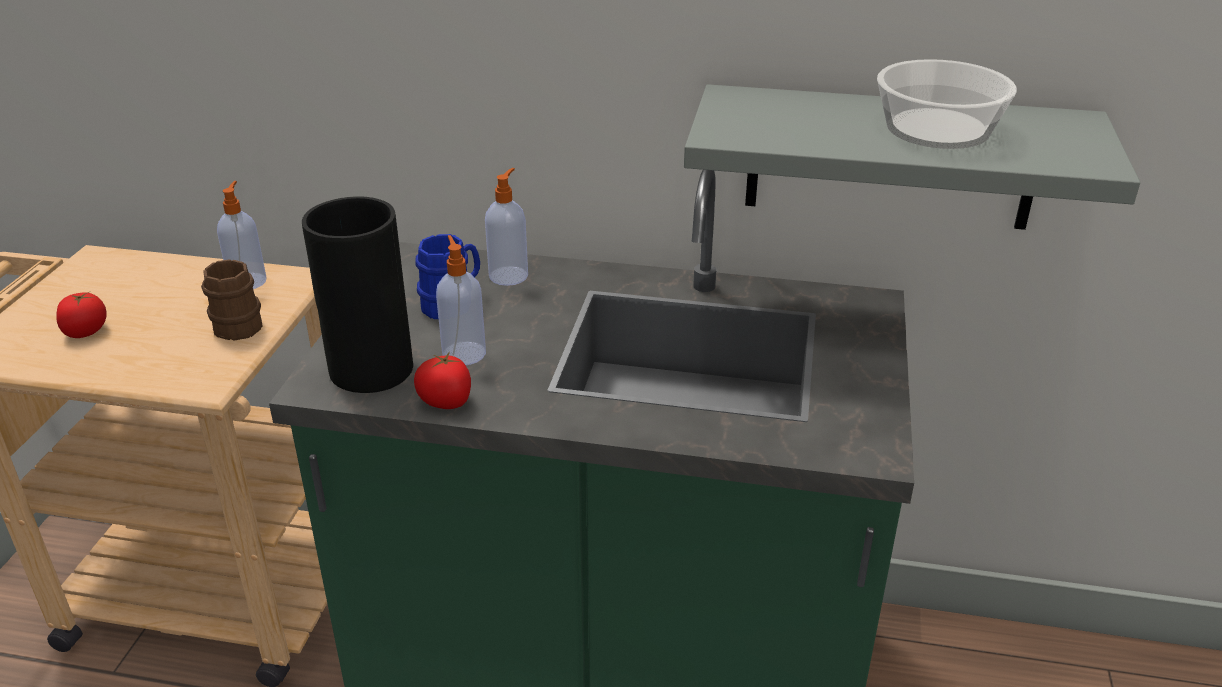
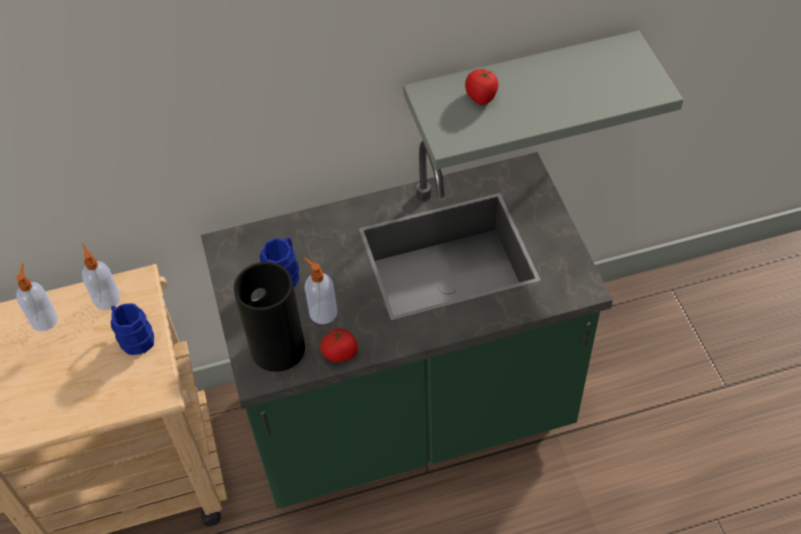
camera: 25 degrees left, 20 degrees up
(86, 331) = (36, 389): tomato -> tomato (481, 97)
(237, 323) = (134, 337): brown mug -> blue mug
(509, 275) = (301, 235): soap dispenser -> soap dispenser (44, 319)
(938, 128) = (561, 85): bowl -> none

